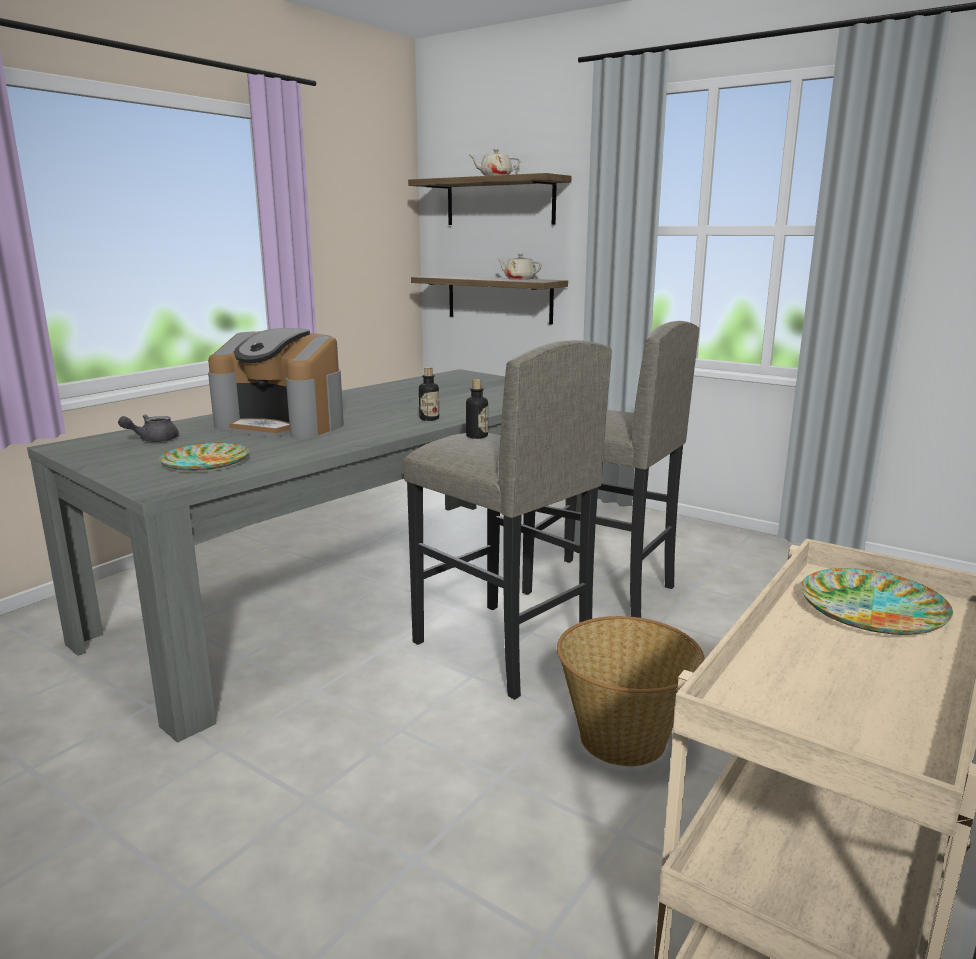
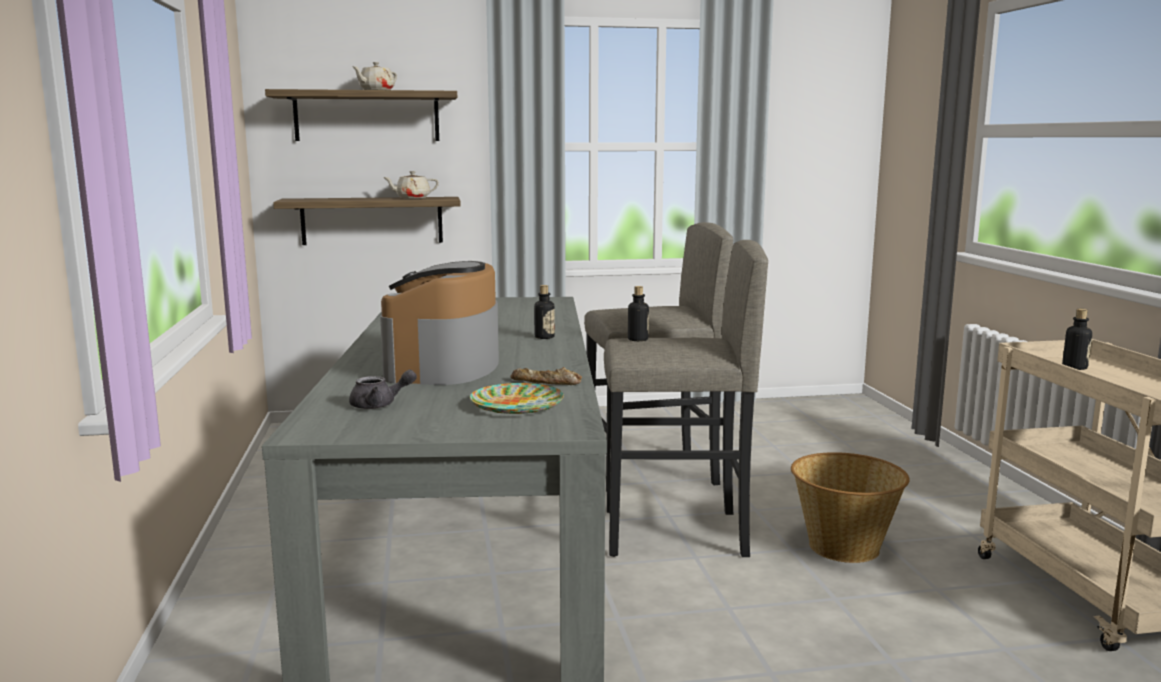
camera: 45 degrees left, 5 degrees down
(153, 440) = (379, 405): grey teapot -> grey teapot turned 105 degrees counterclockwise
(283, 424) = (444, 366): coffee machine -> coffee machine turned 120 degrees clockwise
(285, 452) = (546, 382): none -> bread
(871, 609) = (1074, 367): plate -> bottle

